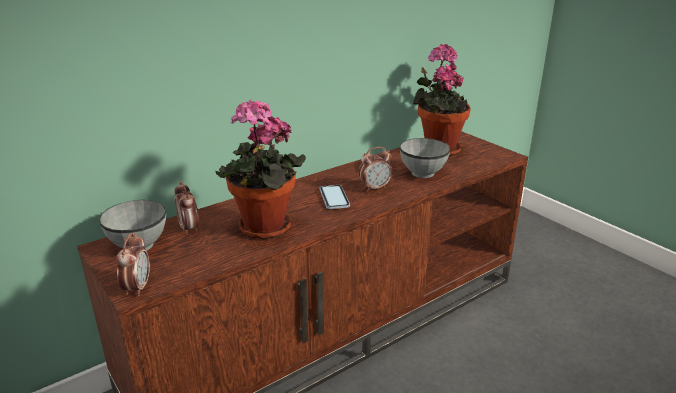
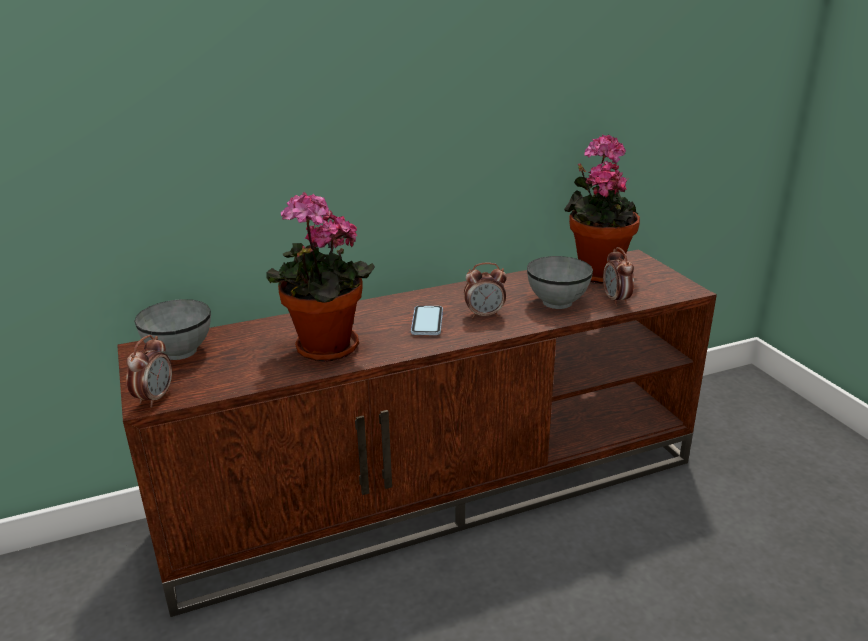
camera: 15 degrees right, 0 degrees up
(189, 229) = (242, 339): alarm clock -> alarm clock (616, 300)

